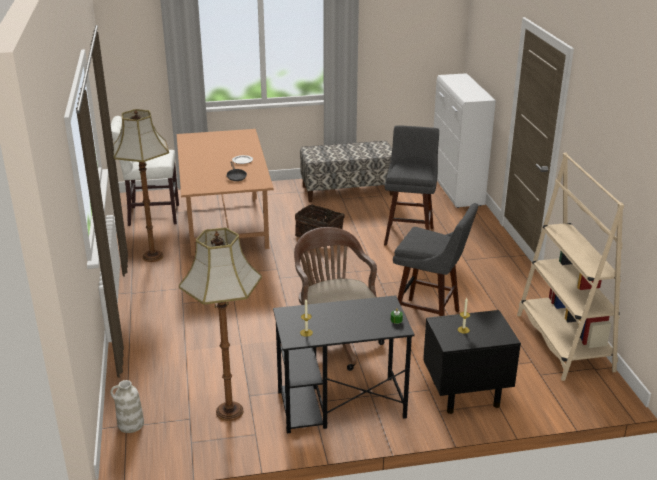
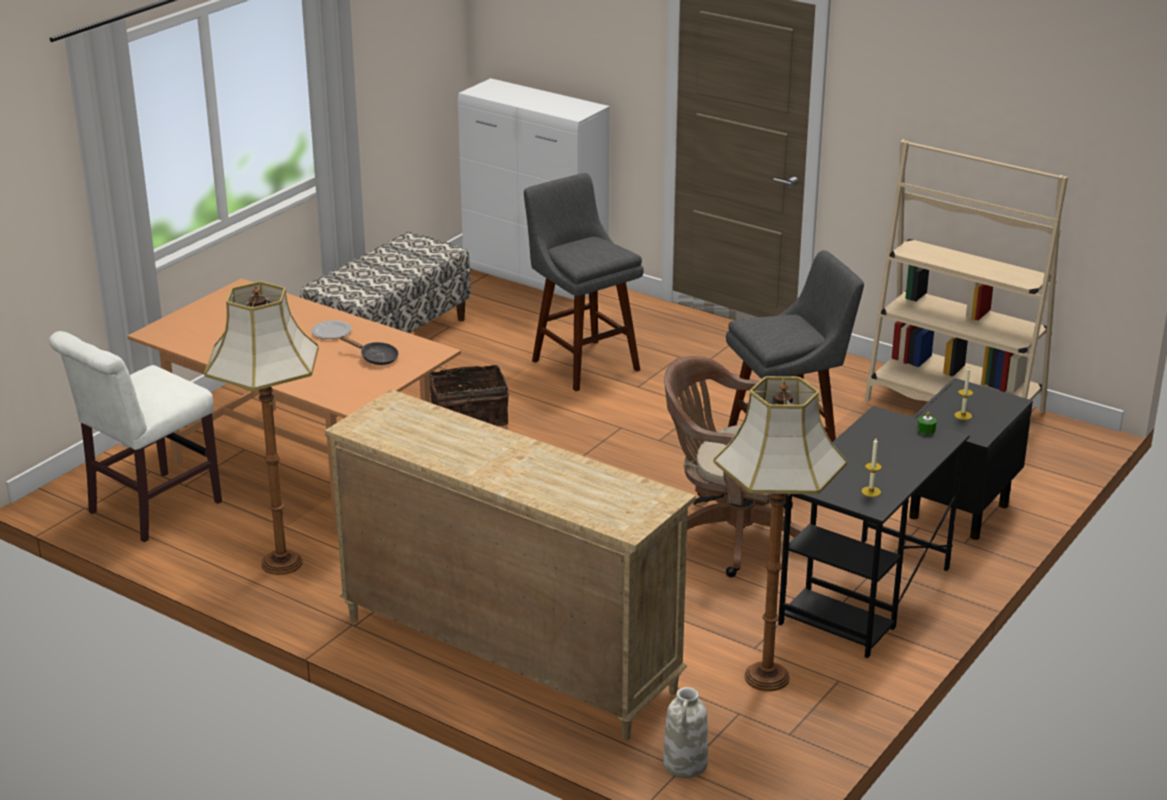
camera: 45 degrees left, 0 degrees up
(157, 336) = (507, 654): none -> beige dresser

